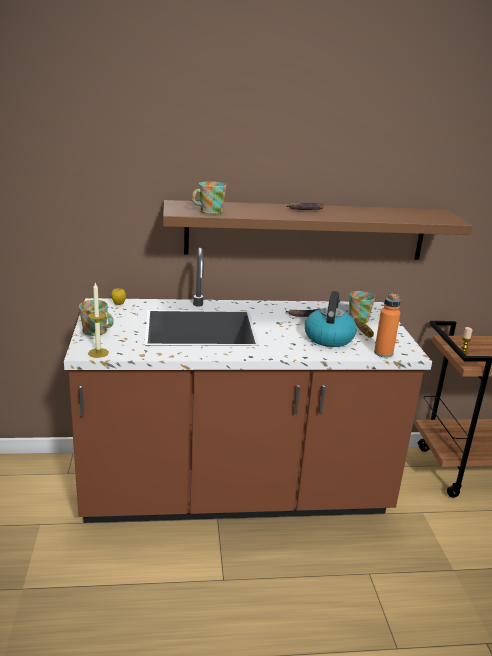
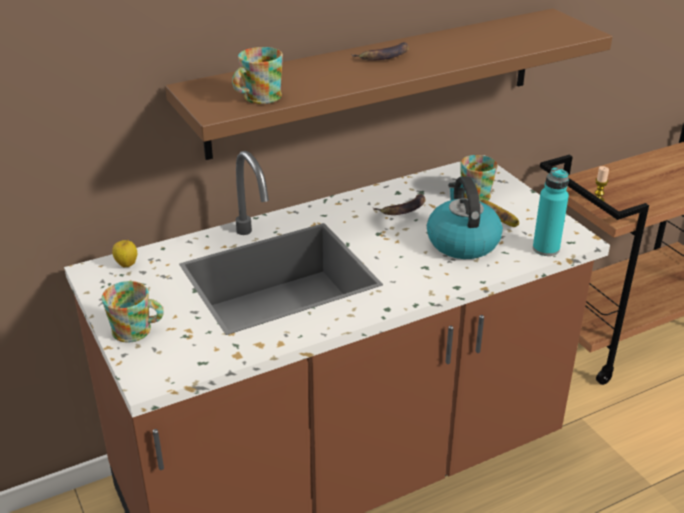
camera: 20 degrees left, 10 degrees up
(98, 353) = (170, 372): candle -> none
(383, 353) = (546, 249): orange bottle -> turquoise bottle

